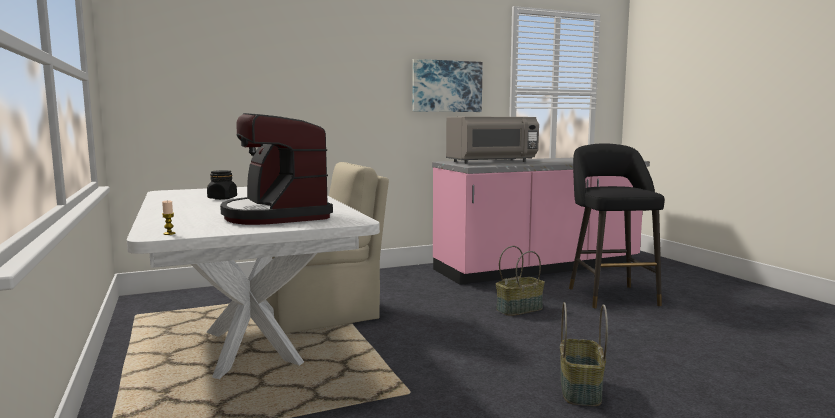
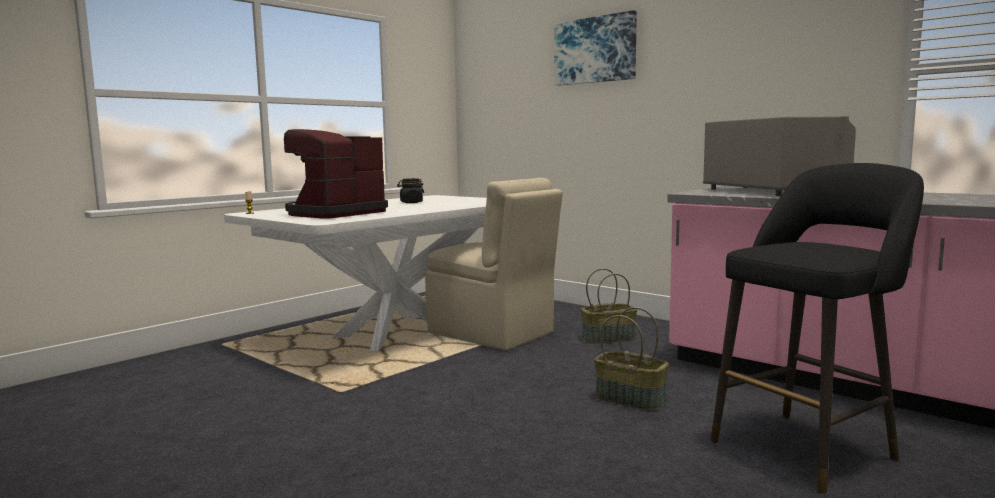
camera: 65 degrees right, 0 degrees up
(446, 86) = (775, 75): picture -> picture (595, 50)
(491, 162) = (772, 191): grey microwave -> grey microwave turned 150 degrees counterclockwise
(579, 389) = (396, 459): basket -> basket (608, 338)

